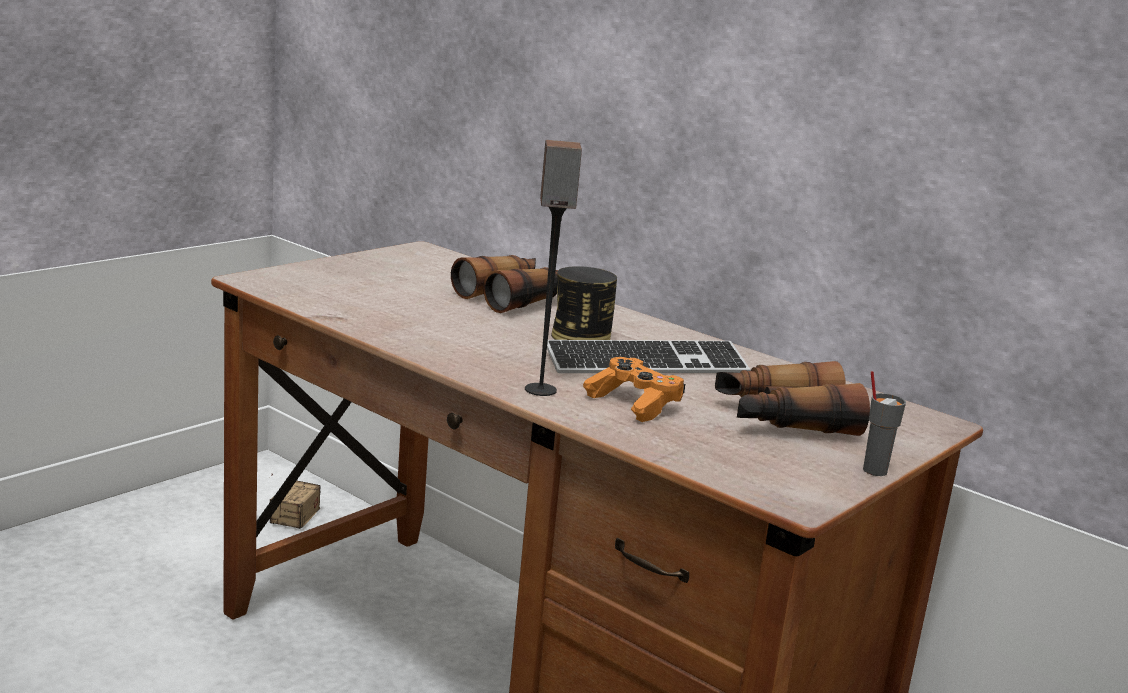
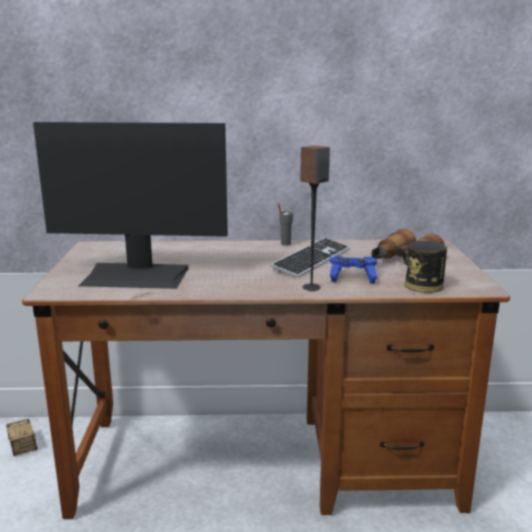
camera: 40 degrees left, 0 degrees up
(377, 297) = (136, 276): none -> monitor
(517, 298) = (194, 252): binoculars -> none
(581, 337) = (263, 259): can -> can (423, 285)
(633, 404) = (352, 278): orange game controller -> blue game controller
(874, 470) = (469, 267): grey cup -> grey cup (285, 244)

